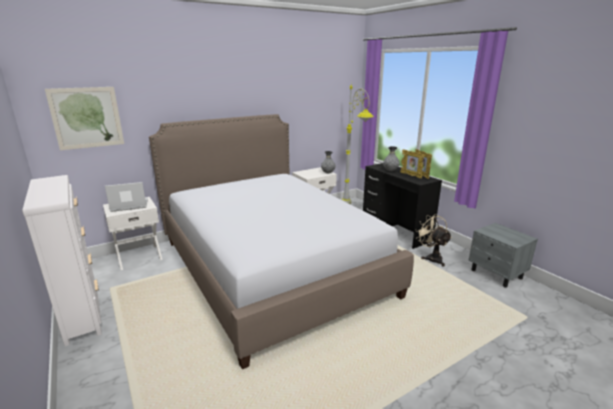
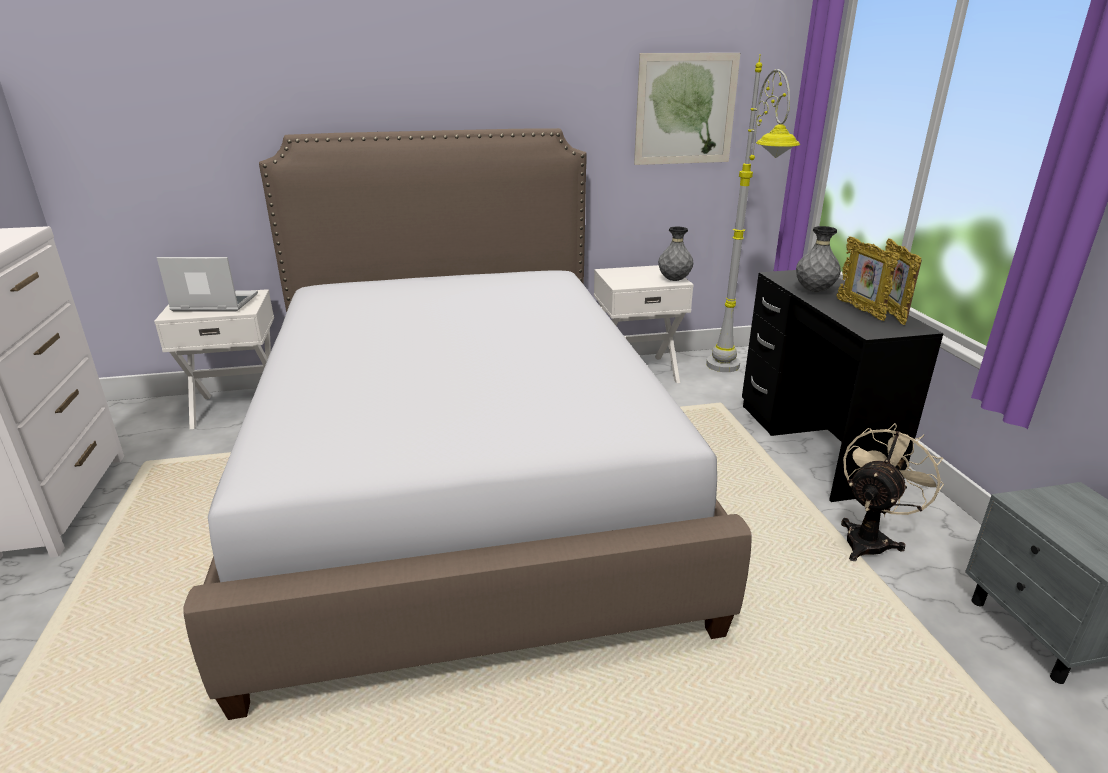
camera: 20 degrees right, 5 degrees up
(87, 118) = (140, 115): picture -> picture (685, 109)
(431, 258) = (870, 538): beige fan -> beige fan turned 45 degrees clockwise

